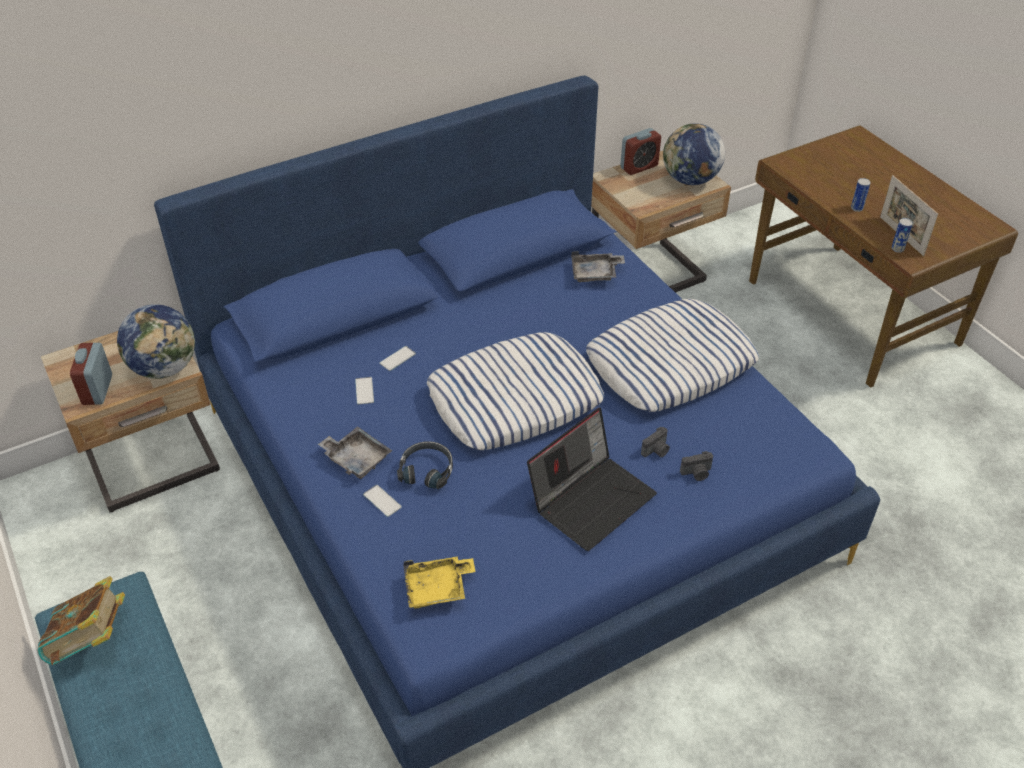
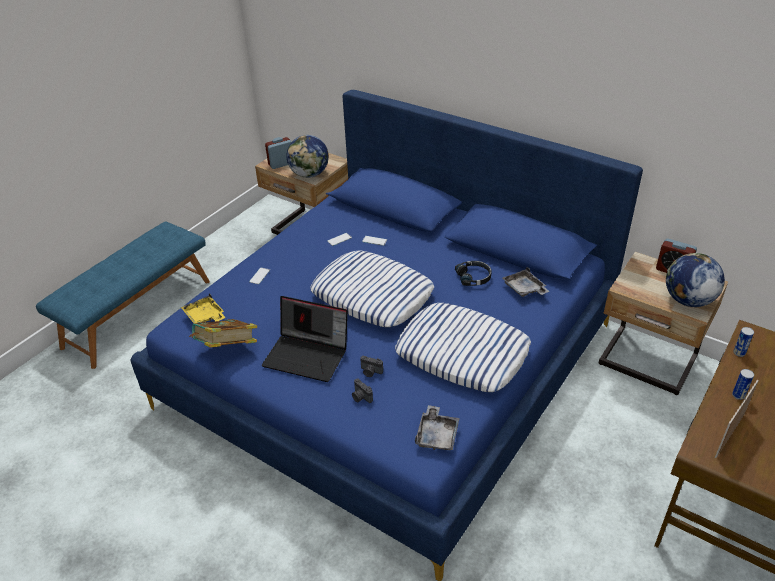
camera: 65 degrees right, 5 degrees down
(91, 641) = (152, 239): book -> book (227, 349)
(356, 458) = (285, 256): grey tray -> grey tray (437, 435)
(427, 470) = (291, 282): black headphones -> black headphones (474, 277)
(897, 249) = (706, 436): can -> can (739, 353)

